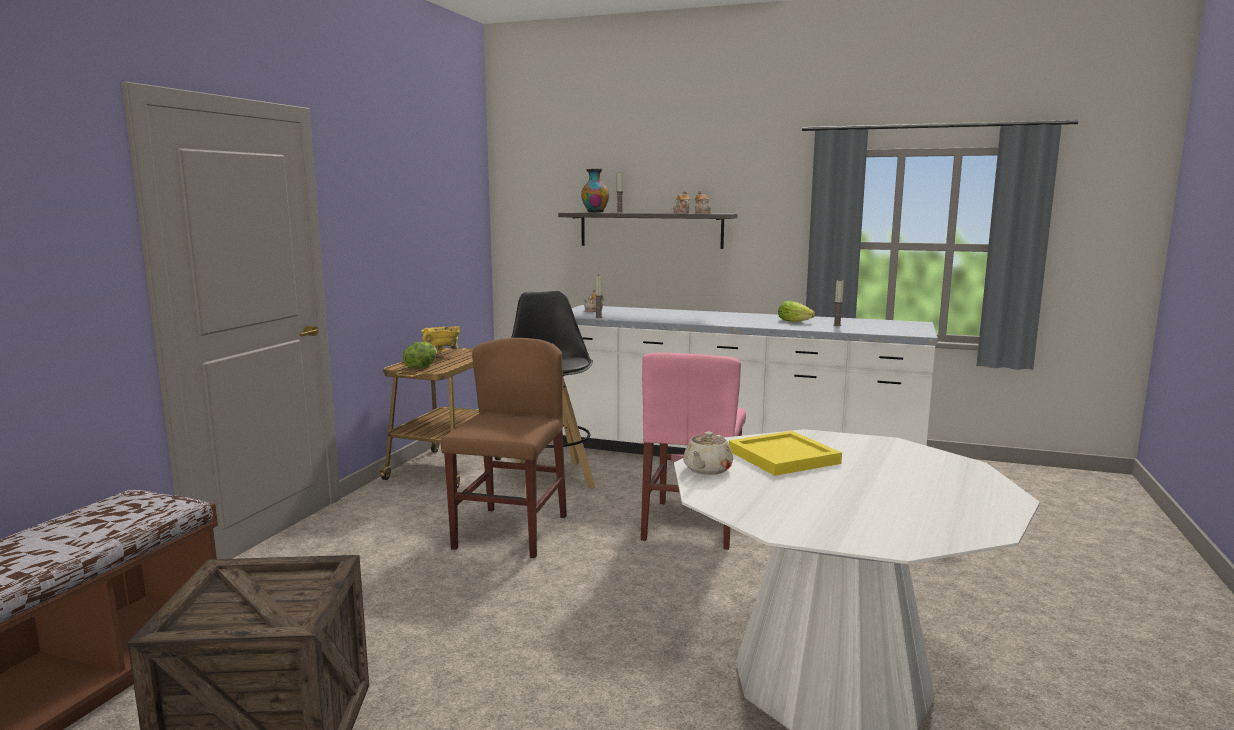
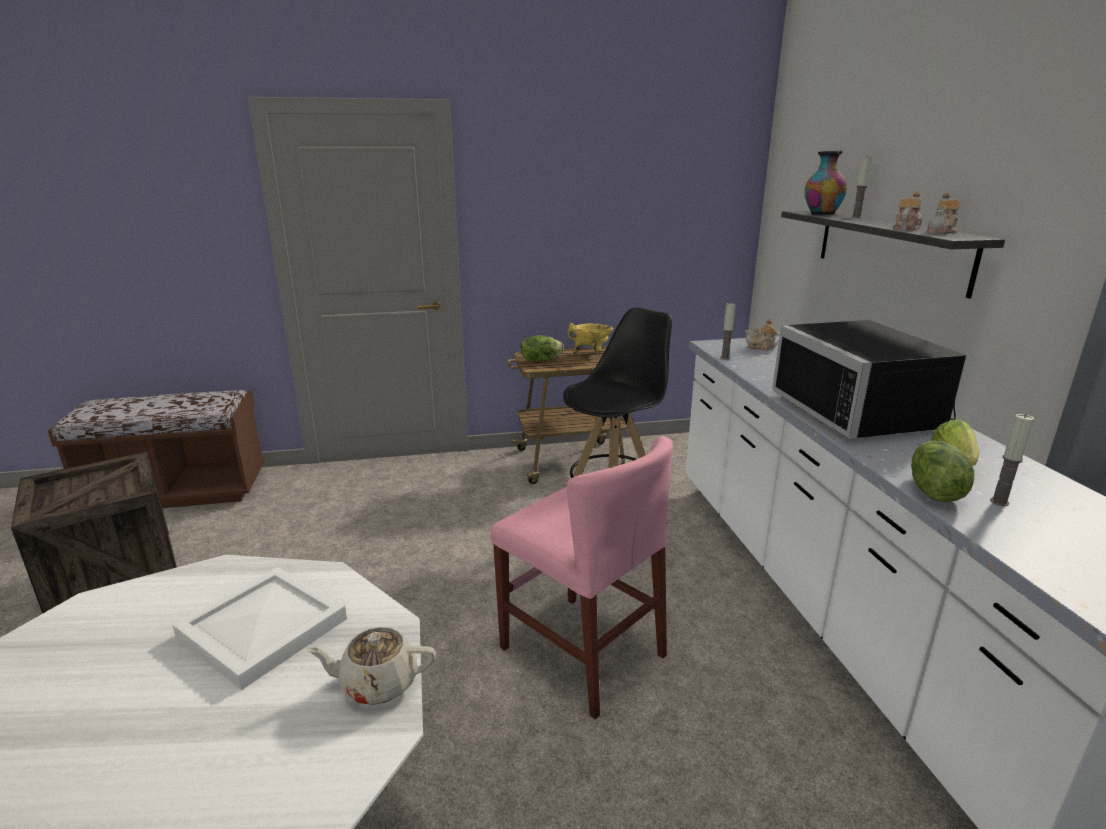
camera: 60 degrees right, 10 degrees up
(511, 532) = (467, 544): brown chair -> none
(692, 524) = (581, 651): pink chair -> pink chair turned 120 degrees counterclockwise
(707, 470) = (196, 582): beige teapot -> beige teapot (377, 683)
(723, 318) = (863, 412): none -> black microwave
(781, 457) = (263, 626): yellow tray -> white tray
(819, 328) = (932, 491): none -> lettuce

